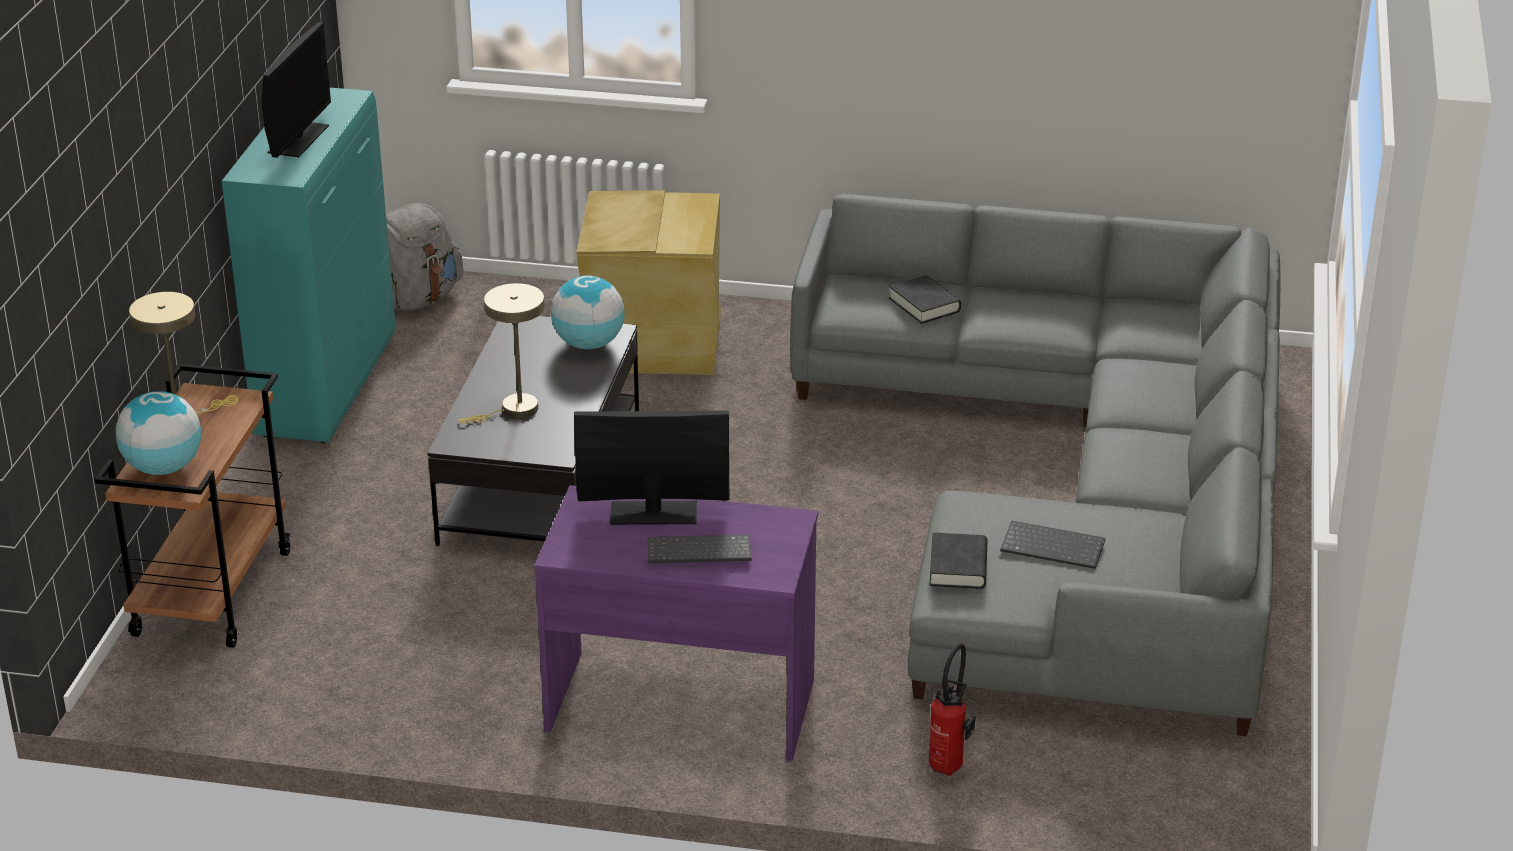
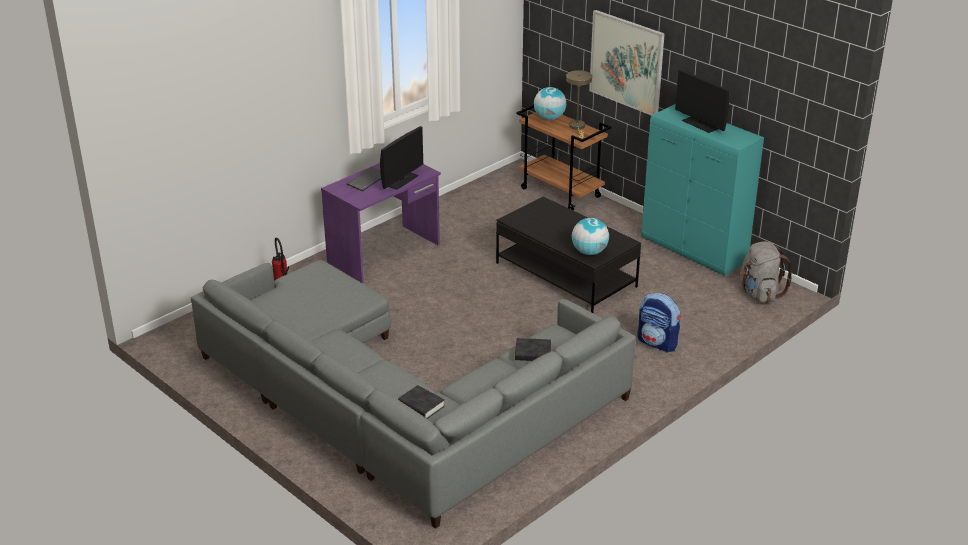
camera: 125 degrees right, 0 degrees up
(155, 203) = (626, 62): none -> picture
(513, 410) = (553, 220): beige table lamp -> none
(655, 339) = (658, 343): beige storage box -> backpack
(958, 567) = (330, 274): black book -> black book (421, 406)
(1054, 546) = (311, 298): keyboard -> none

